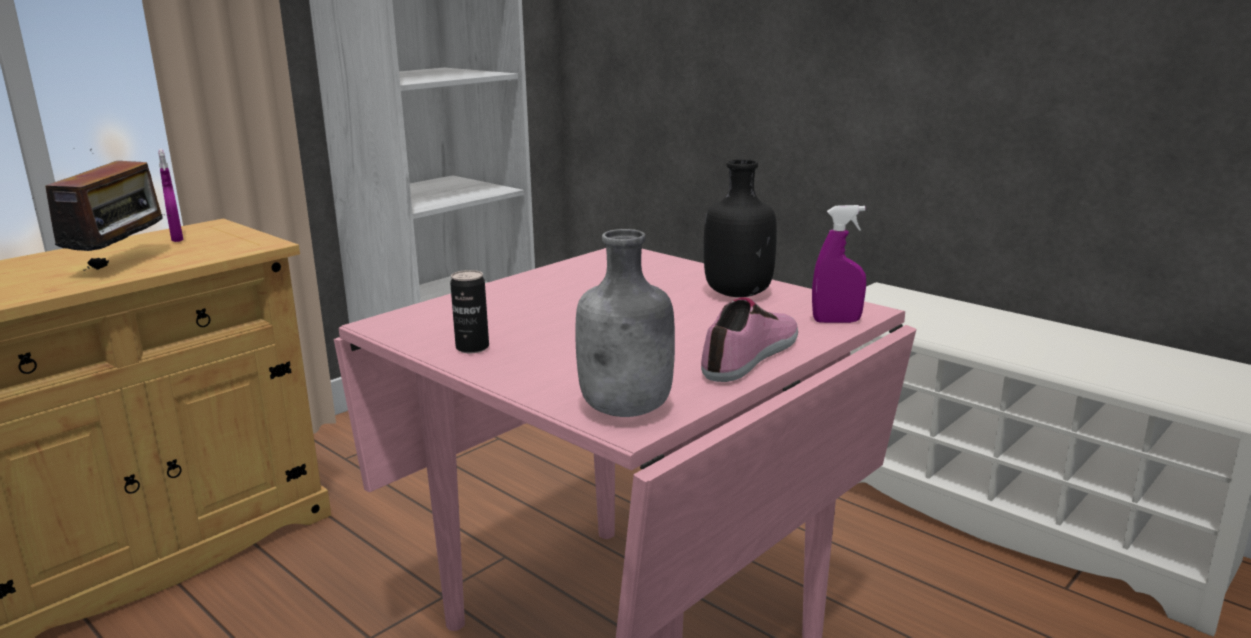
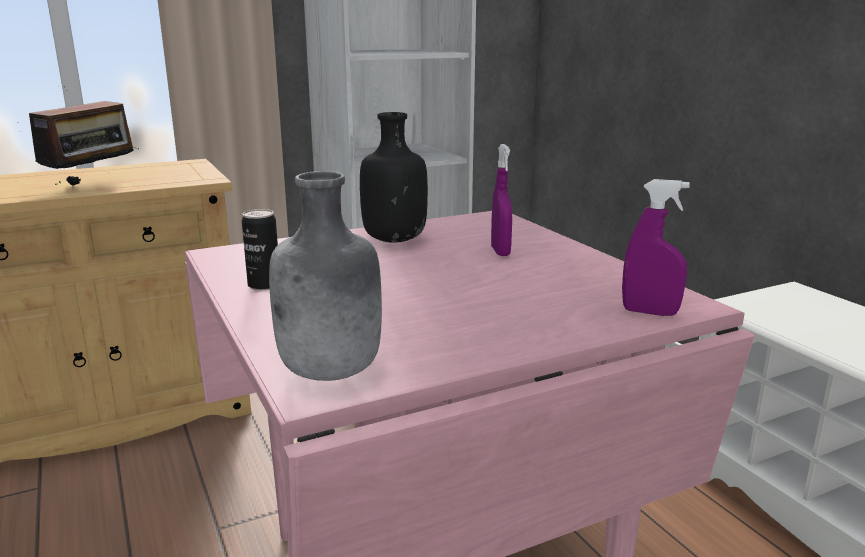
camera: 20 degrees right, 0 degrees up
(177, 239) = (154, 170): purple spray bottle -> purple spray bottle (500, 251)
(736, 293) = (566, 268): black bottle -> black bottle (393, 239)
(752, 355) = (519, 335): shoe -> none

